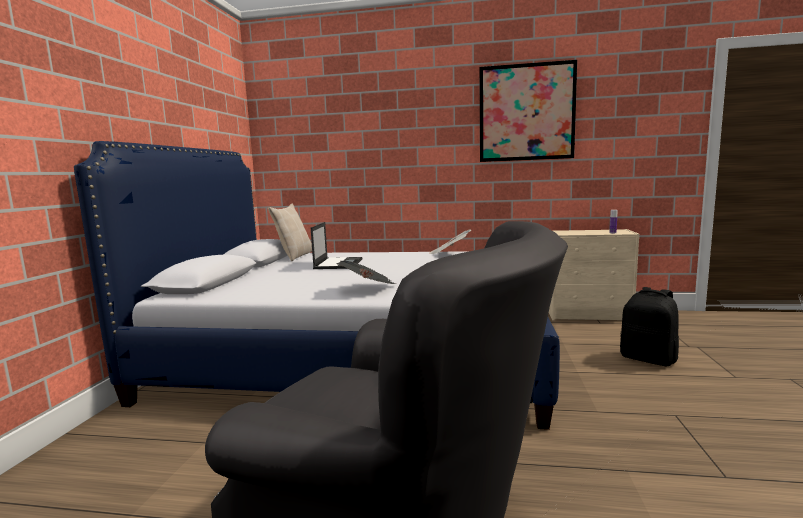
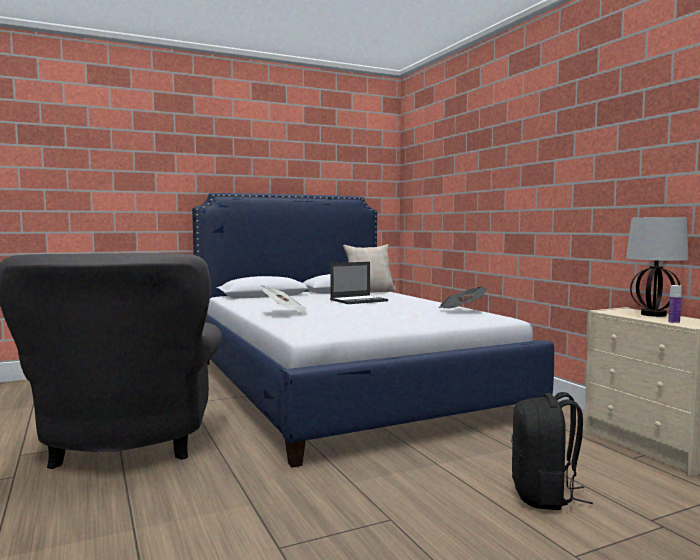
camera: 55 degrees right, 5 degrees down
(526, 113) = (607, 140): picture -> none
(582, 231) = (653, 314): none -> table lamp

